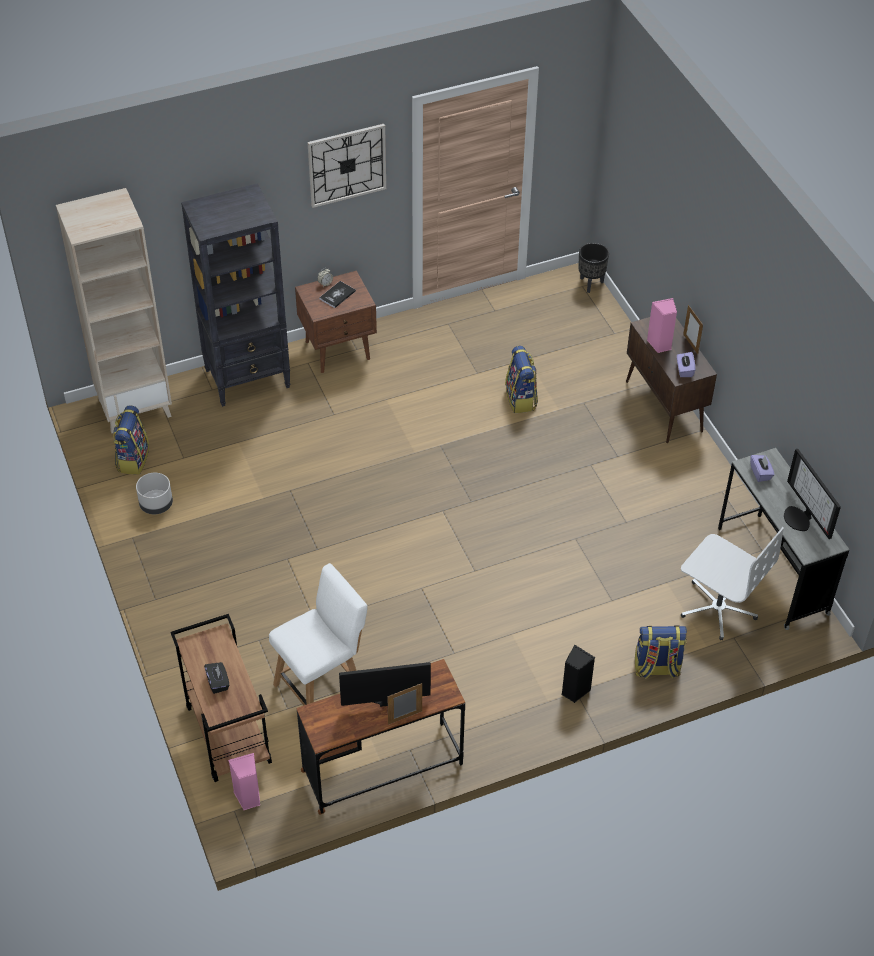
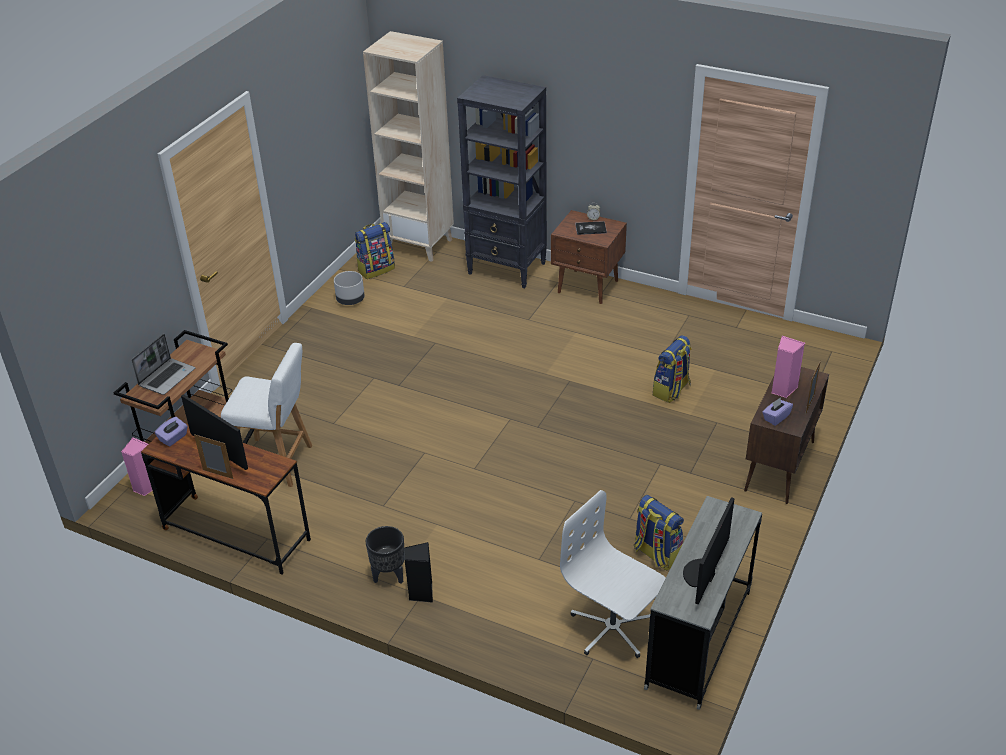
camera: 50 degrees right, 10 degrees down
(218, 682) = (167, 377): black tissue box -> laptop
(347, 165) = (628, 108): wall clock -> none
(591, 284) = (841, 354): black planter -> black planter (389, 576)
(656, 668) = (501, 628): backpack -> backpack (656, 554)
(718, 607) = (612, 628): white office chair -> white office chair turned 135 degrees clockwise
(760, 473) = (718, 520): purple tissue box -> purple tissue box (173, 438)

